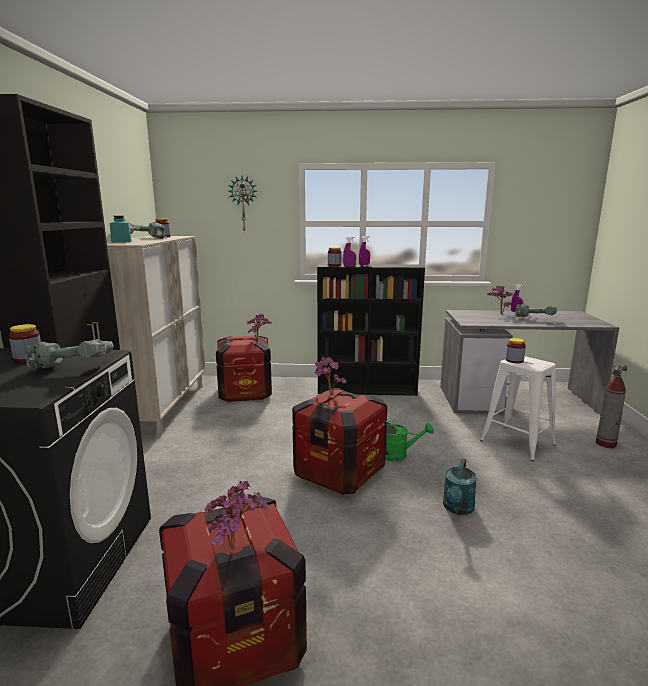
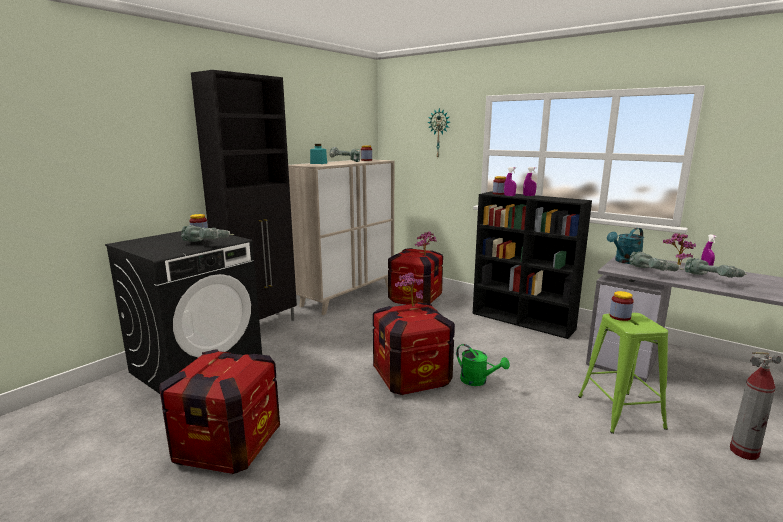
camera: 35 degrees right, 0 degrees up
(237, 550) = (209, 375): potted plant -> none
(457, 508) = (472, 439): turquoise watering can -> turquoise watering can (625, 261)
(496, 320) = (653, 272): none -> power drill
(518, 443) = (620, 412): white stool -> green stool

